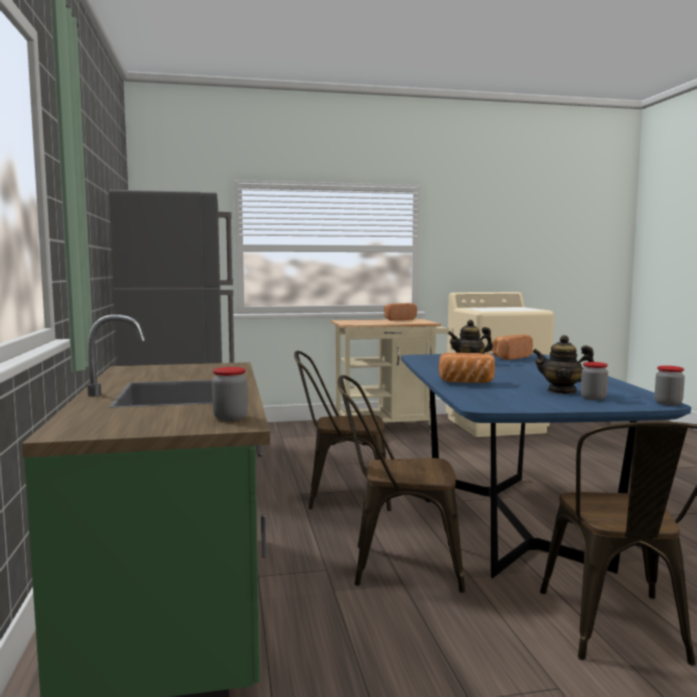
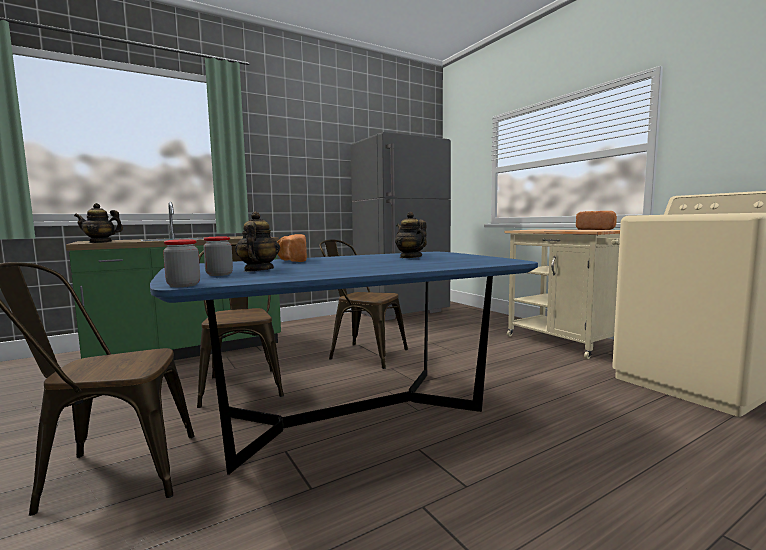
camera: 70 degrees right, 0 degrees up
(230, 418) = (100, 242): jar -> teapot
(340, 496) = (362, 354): brown chair -> brown chair turned 45 degrees counterclockwise
(509, 357) = (474, 259): bread -> none

